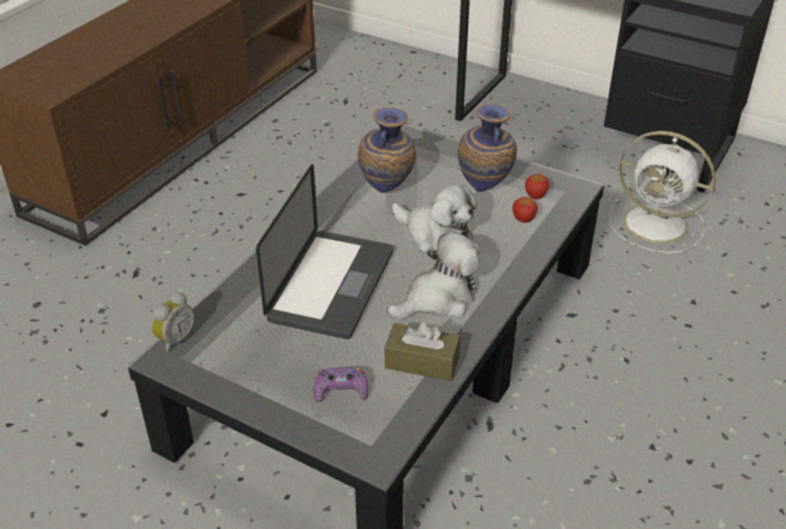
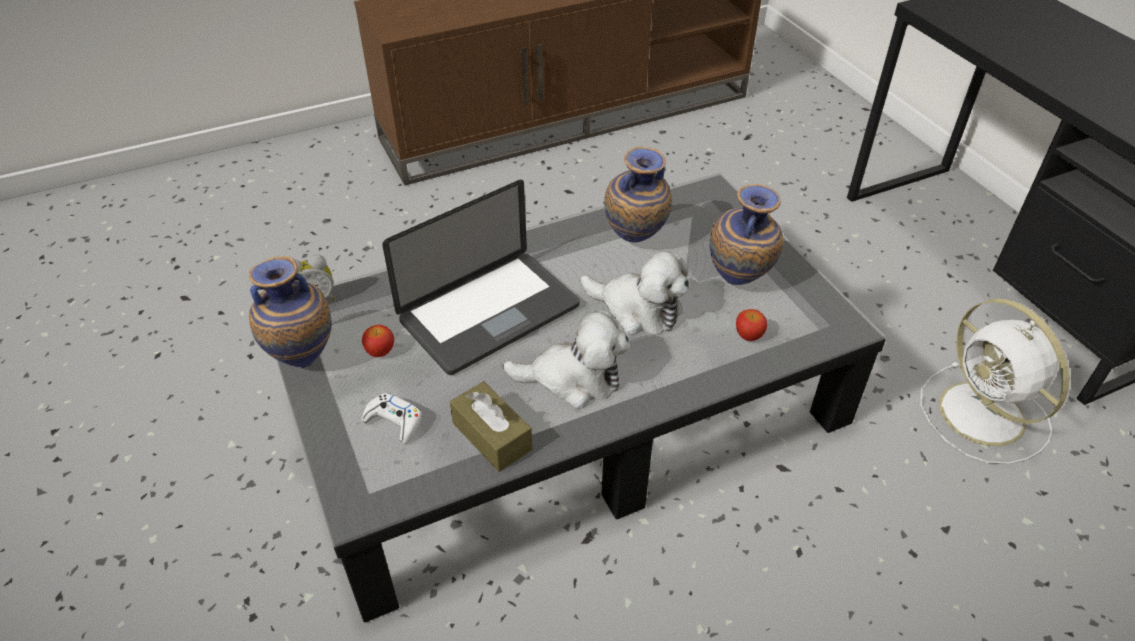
camera: 35 degrees right, 5 degrees up
(217, 385) = (304, 359): none -> vase
(341, 390) = (394, 422): purple game controller -> white game controller
(435, 235) = (638, 309): plush toy -> plush toy turned 45 degrees counterclockwise
(535, 196) = (789, 315): apple -> apple (380, 351)

